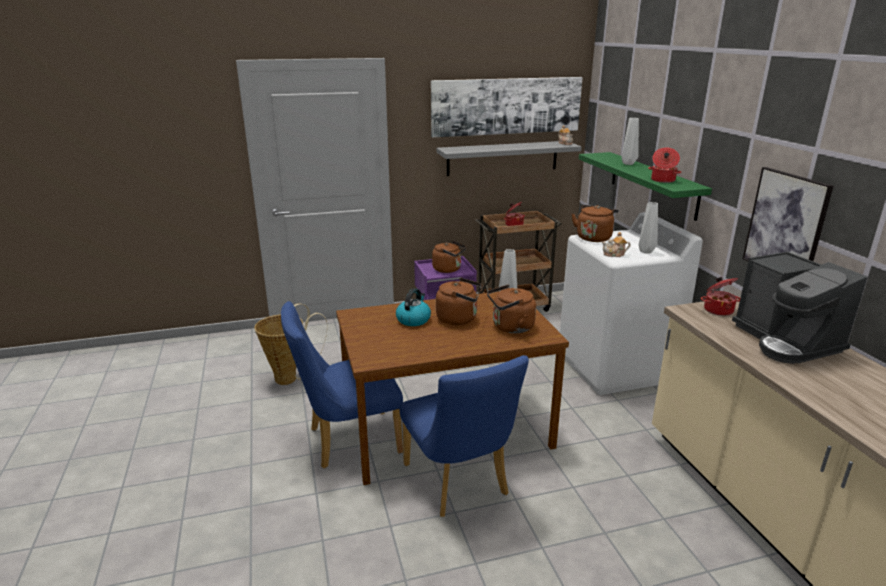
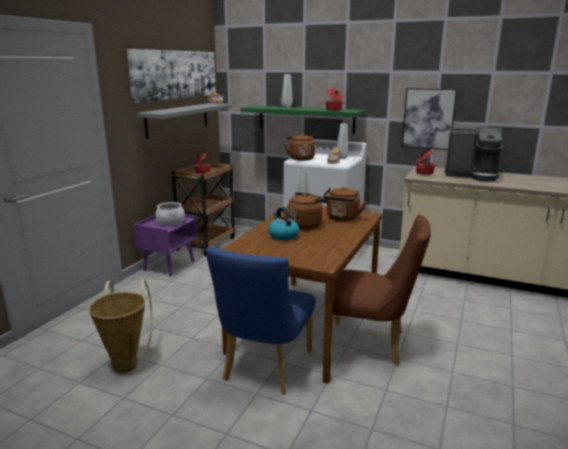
camera: 50 degrees left, 5 degrees down
(448, 269) = (171, 222): brown kettle -> cooking pot
(459, 484) = (371, 344): blue chair -> brown chair

